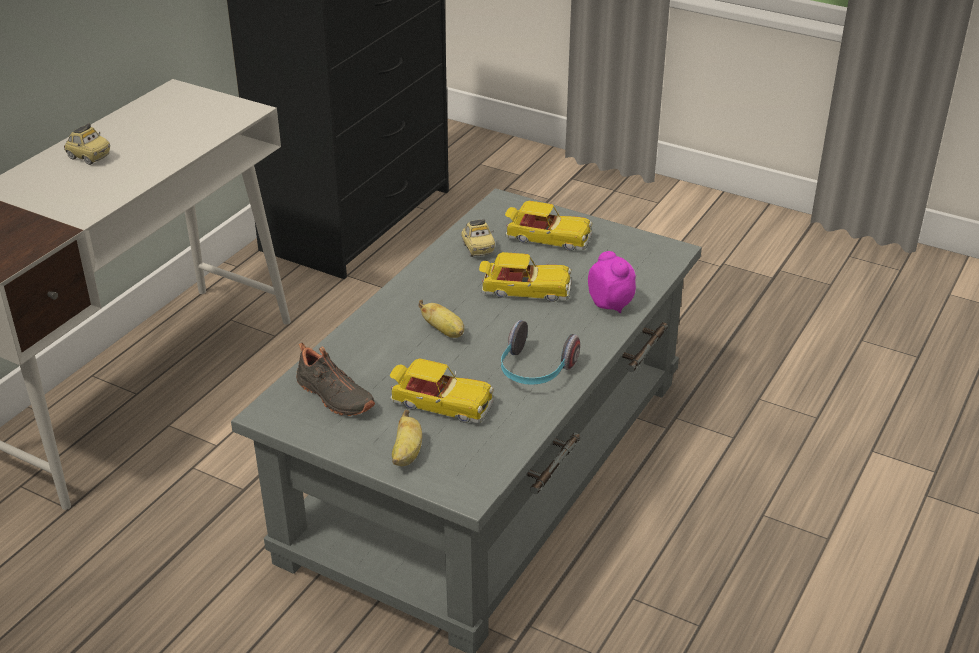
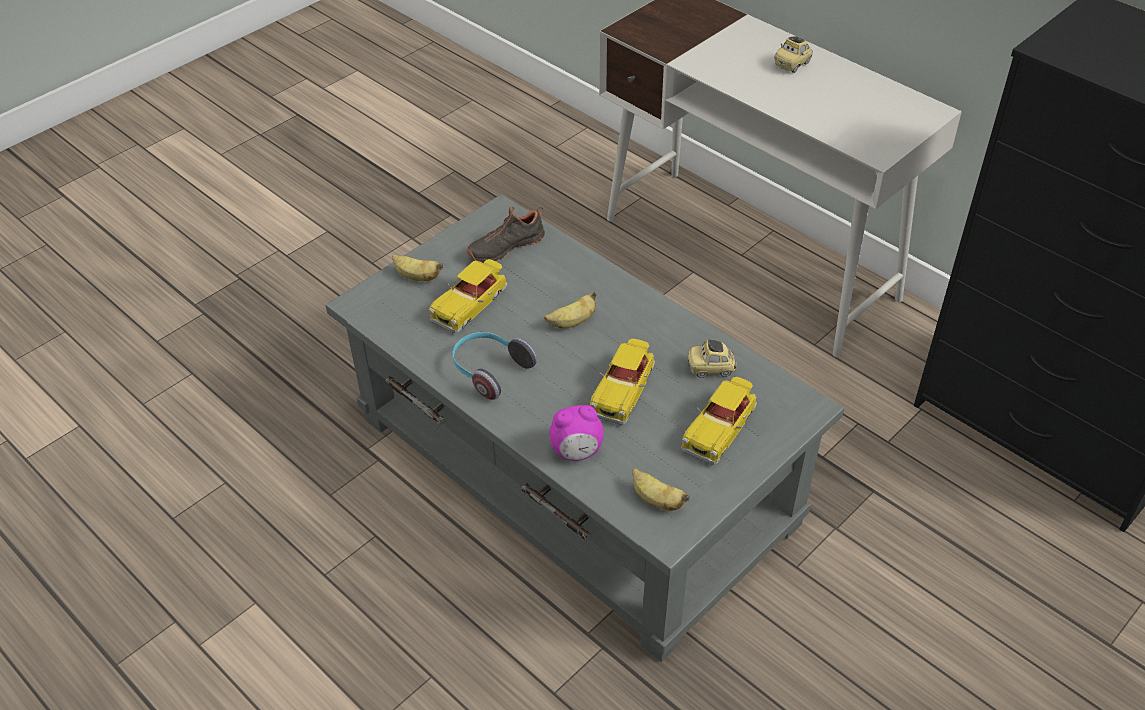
camera: 105 degrees right, 10 degrees up
(640, 259) = (656, 500): none -> banana

